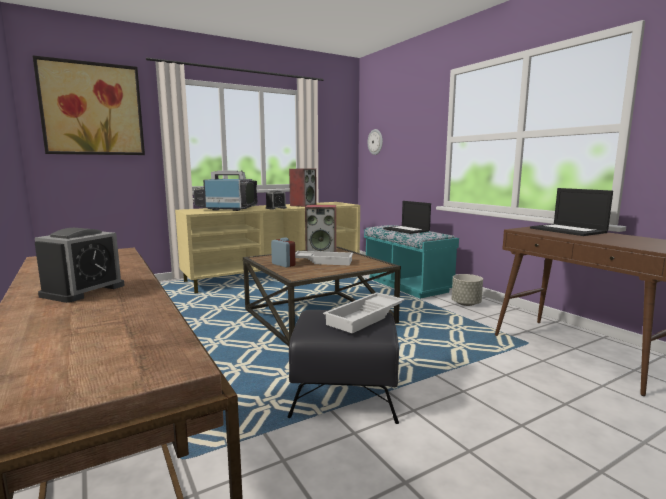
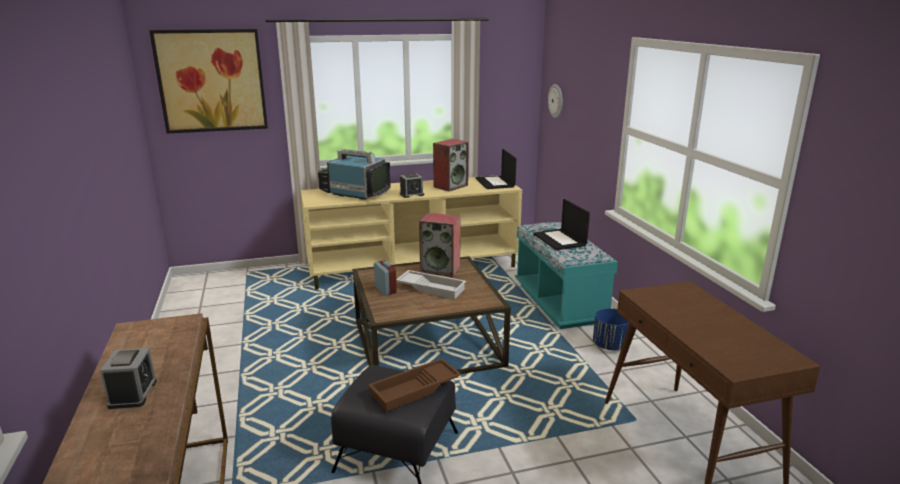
camera: 15 degrees right, 10 degrees up
(83, 290) = (133, 394): alarm clock -> alarm clock turned 45 degrees counterclockwise
(366, 317) = (415, 390): white tray -> brown tray
(466, 304) = (610, 346): grey planter -> blue planter
(569, 230) = (695, 303): laptop -> laptop (495, 183)

